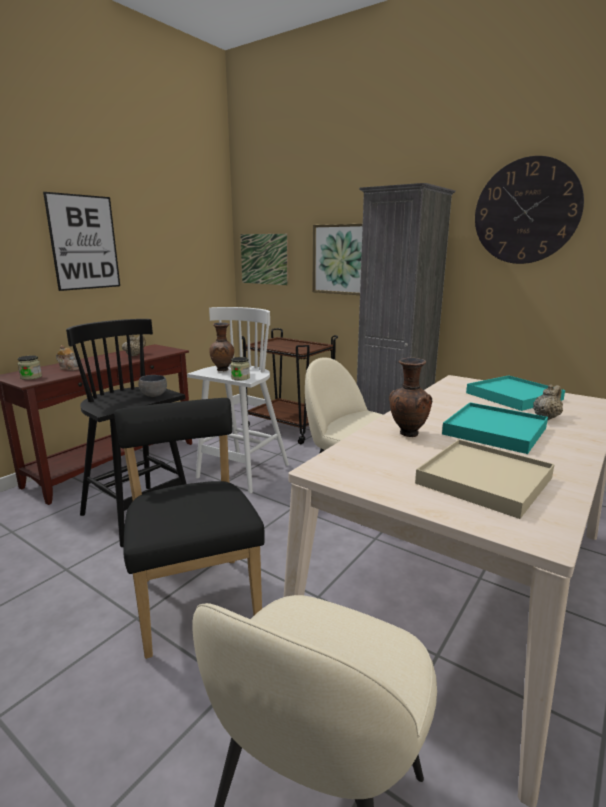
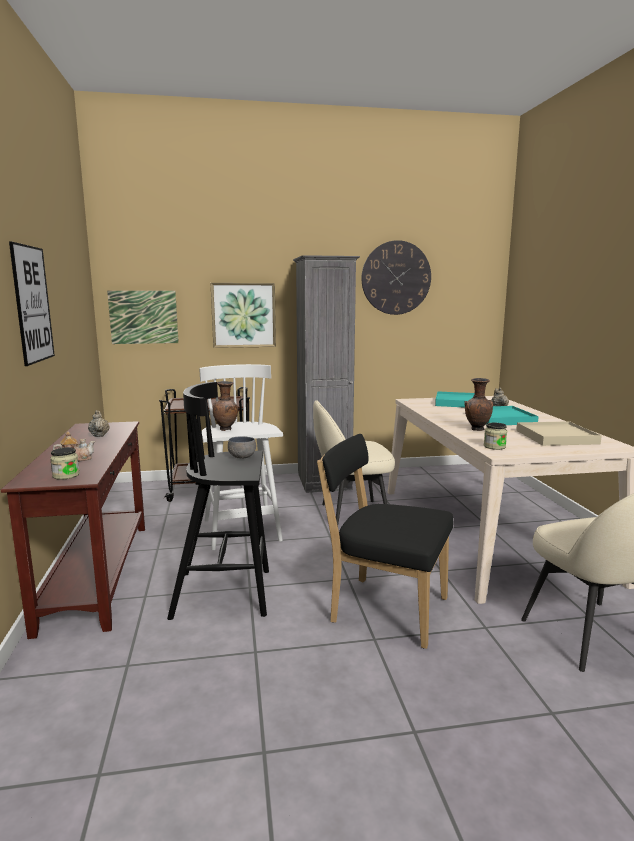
camera: 45 degrees left, 5 degrees down
(240, 378) = (261, 431): jar -> jar (494, 446)

